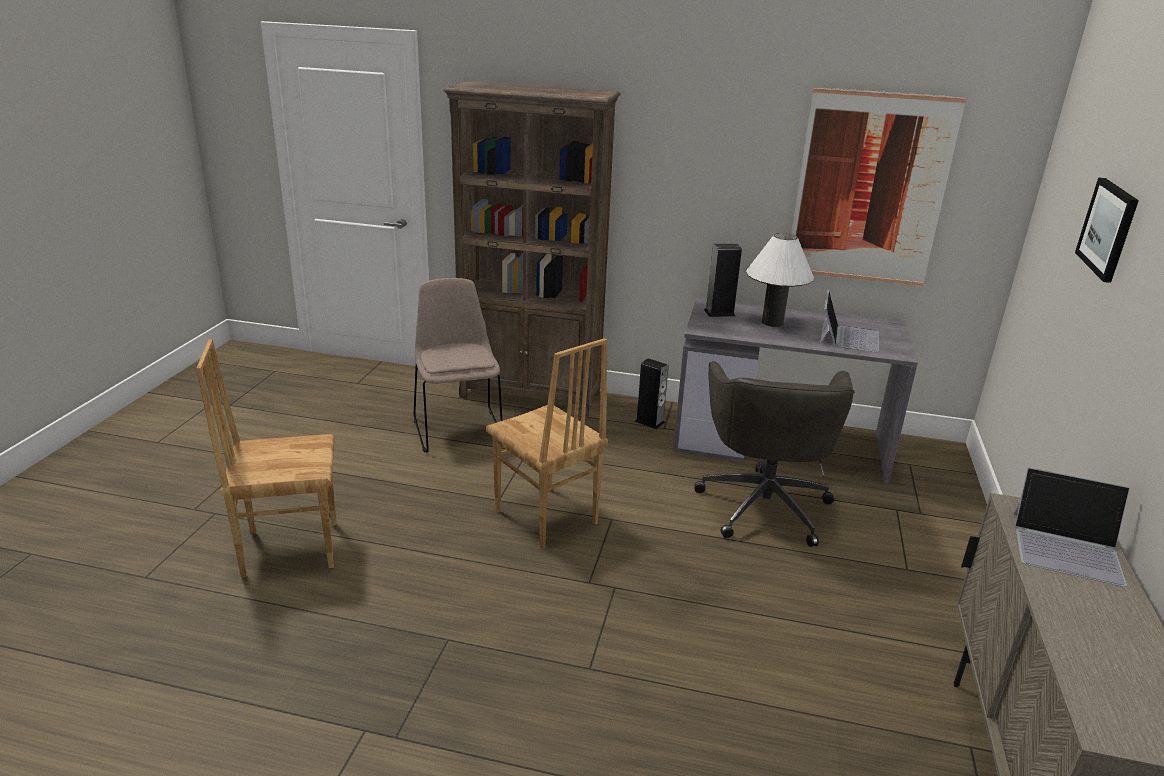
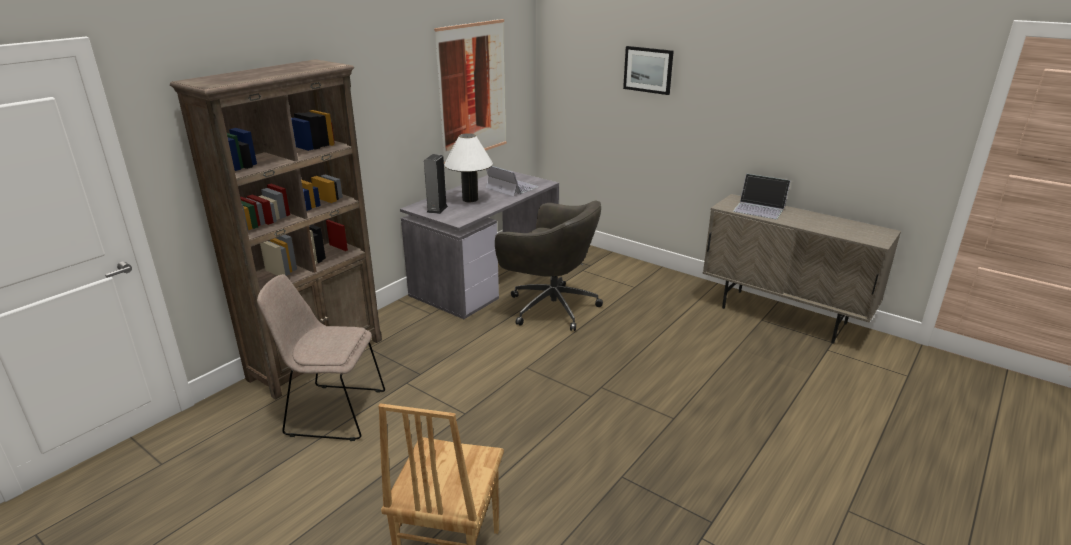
camera: 65 degrees left, 0 degrees up
(545, 518) = (505, 396): brown chair -> none
(649, 422) = (417, 316): speaker -> none
(1067, 547) = (760, 208): laptop -> laptop turned 75 degrees clockwise

